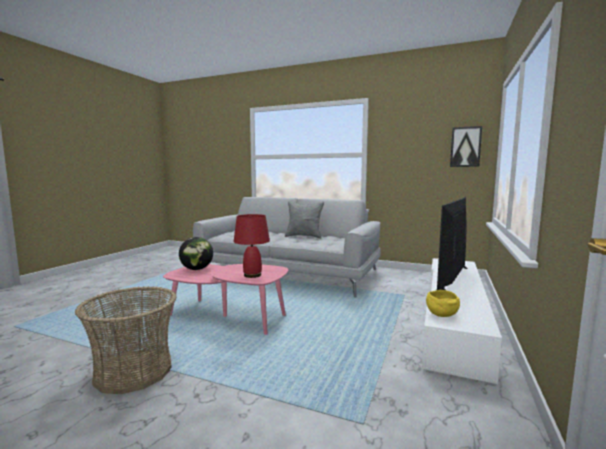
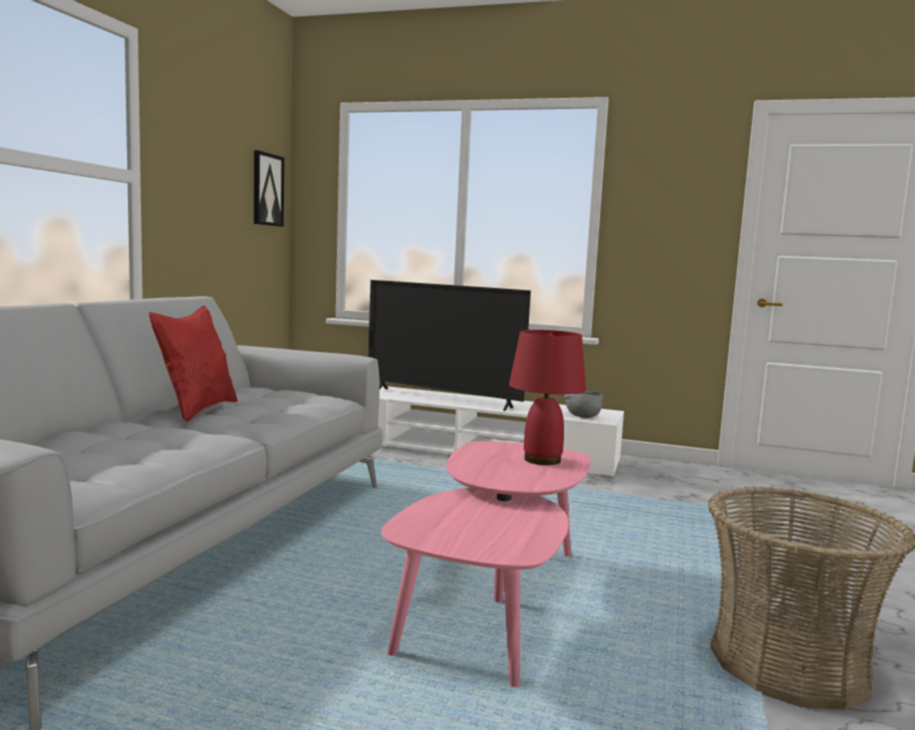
camera: 95 degrees left, 0 degrees up
(197, 269) = (454, 529): globe -> none
(304, 236) = (197, 410): grey pillow -> red pillow
(441, 315) = (582, 417): yellow bowl -> grey bowl

